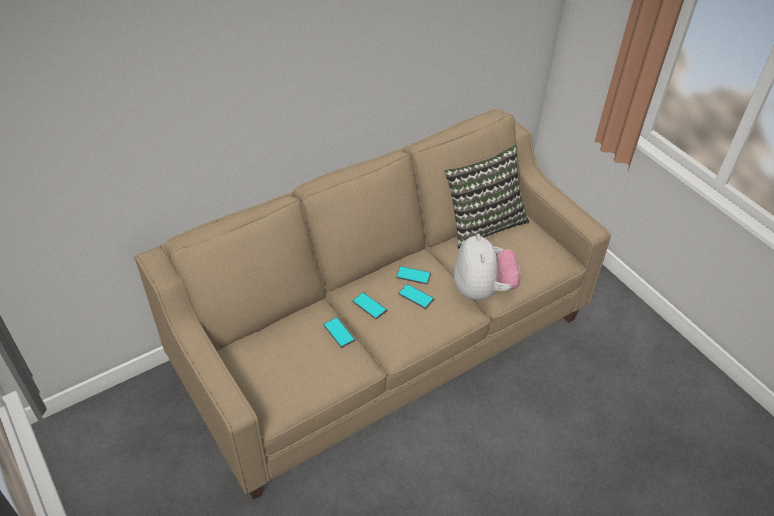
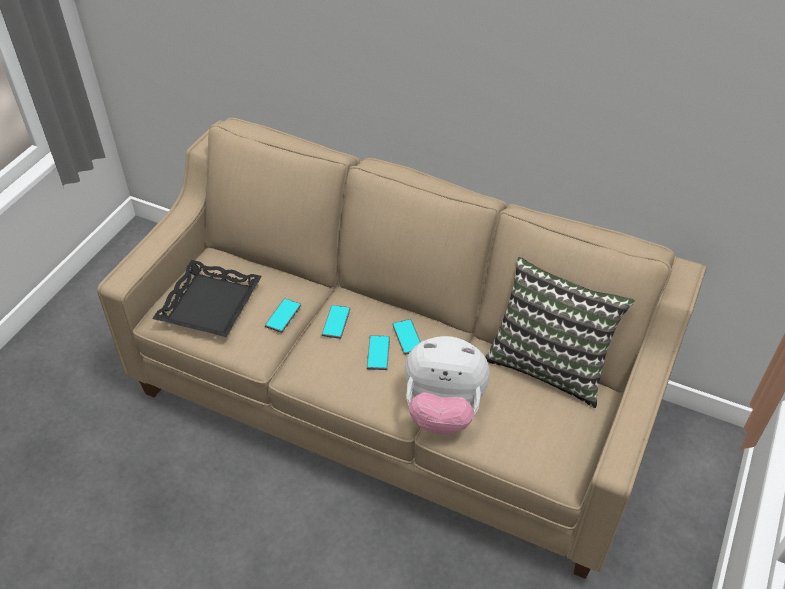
camera: 60 degrees right, 0 degrees up
(290, 371) = (209, 304): none -> black tray
(482, 289) = (443, 410): plush toy -> plush toy turned 45 degrees clockwise

